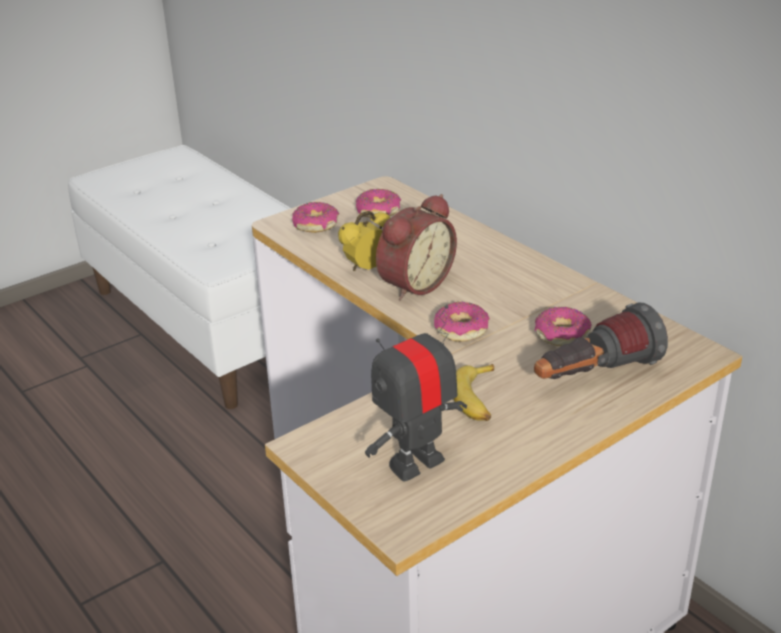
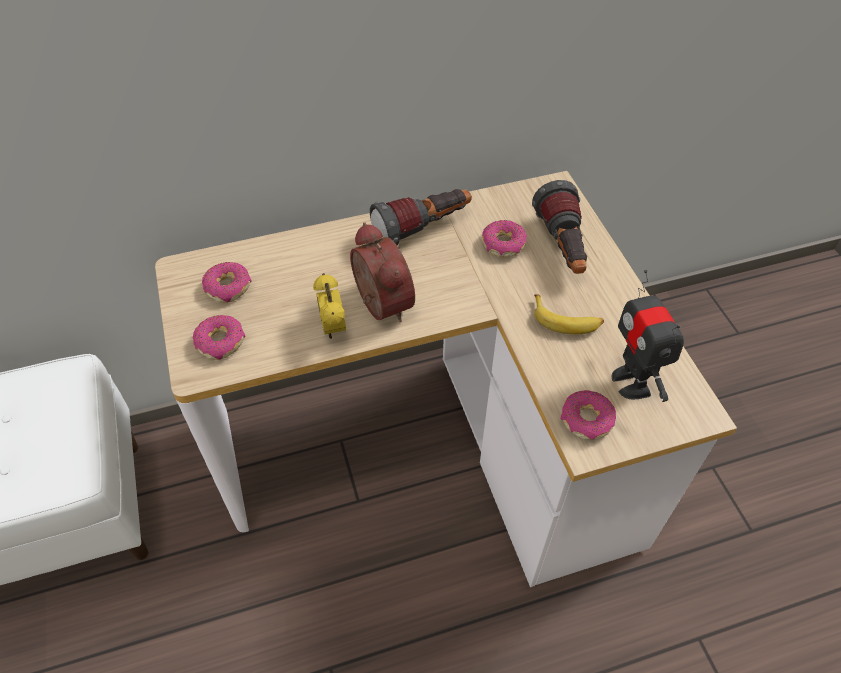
camera: 70 degrees left, 20 degrees up
(461, 330) = (467, 298): donut -> donut (586, 420)
(538, 283) = (423, 229): none -> flashlight

